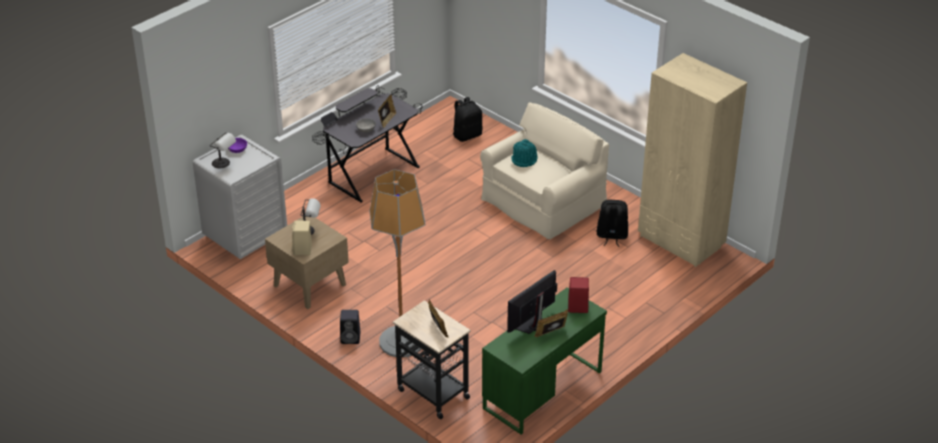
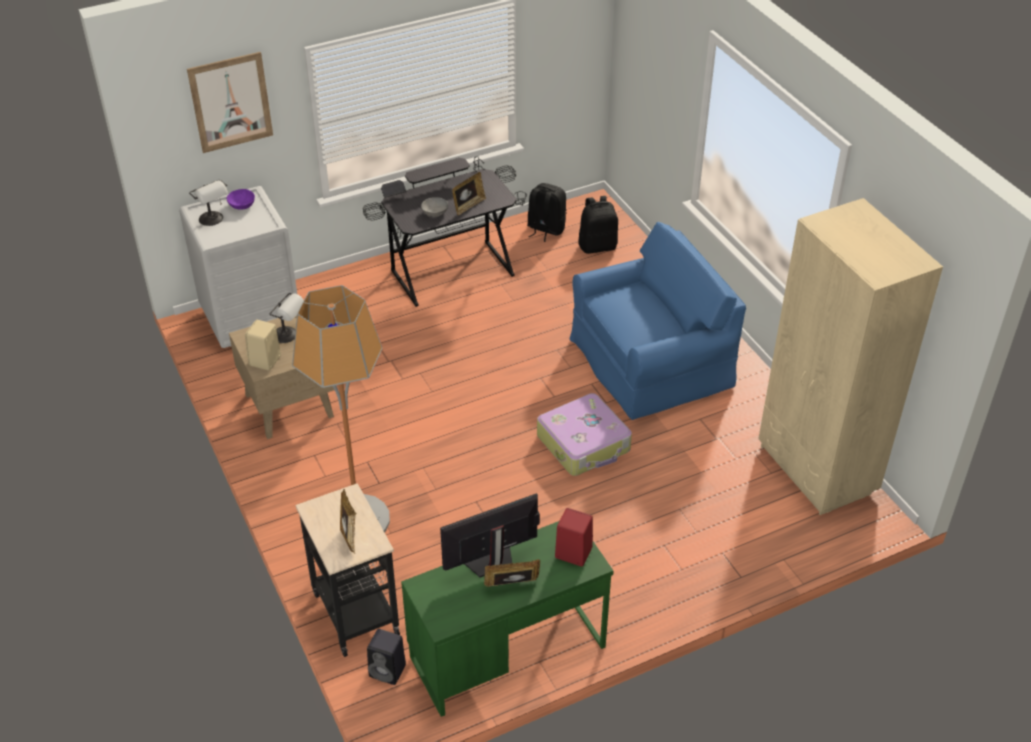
camera: 20 degrees right, 5 degrees up
(224, 75) = (231, 102): none -> picture
(351, 338) = (297, 496): black speaker -> black speaker (388, 671)
(524, 159) = (627, 300): turquoise hat -> none
(526, 261) = (584, 444): none -> suitcase
(543, 202) = (650, 362): beige armchair -> blue armchair
(611, 236) = (720, 436): black backpack -> black backpack (545, 229)

